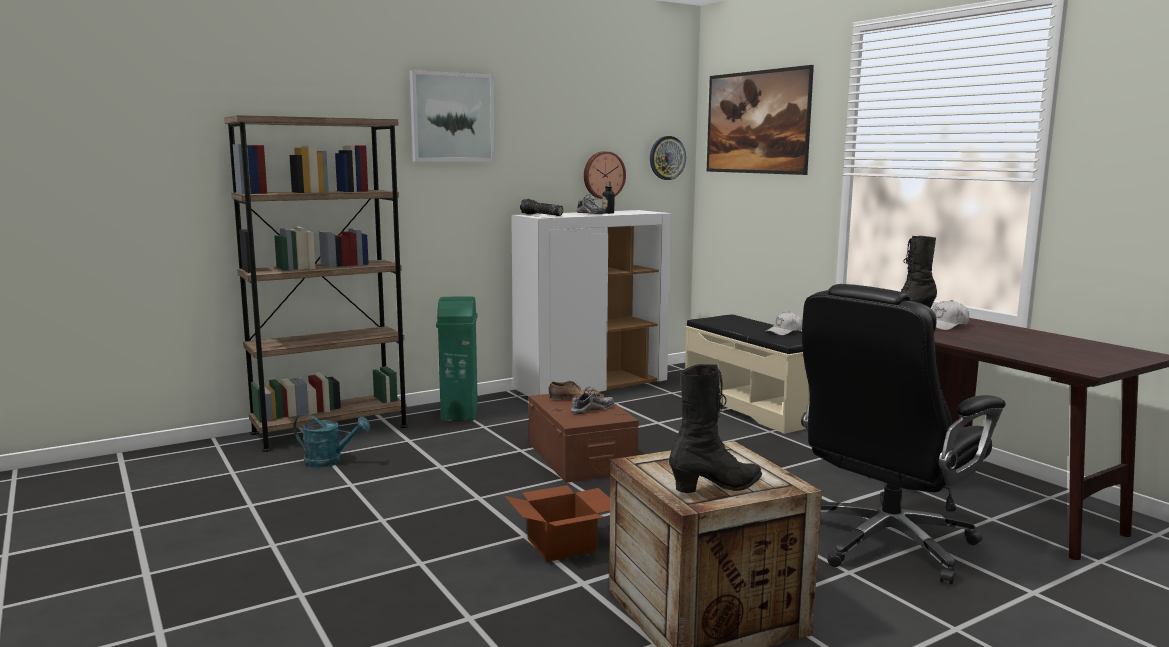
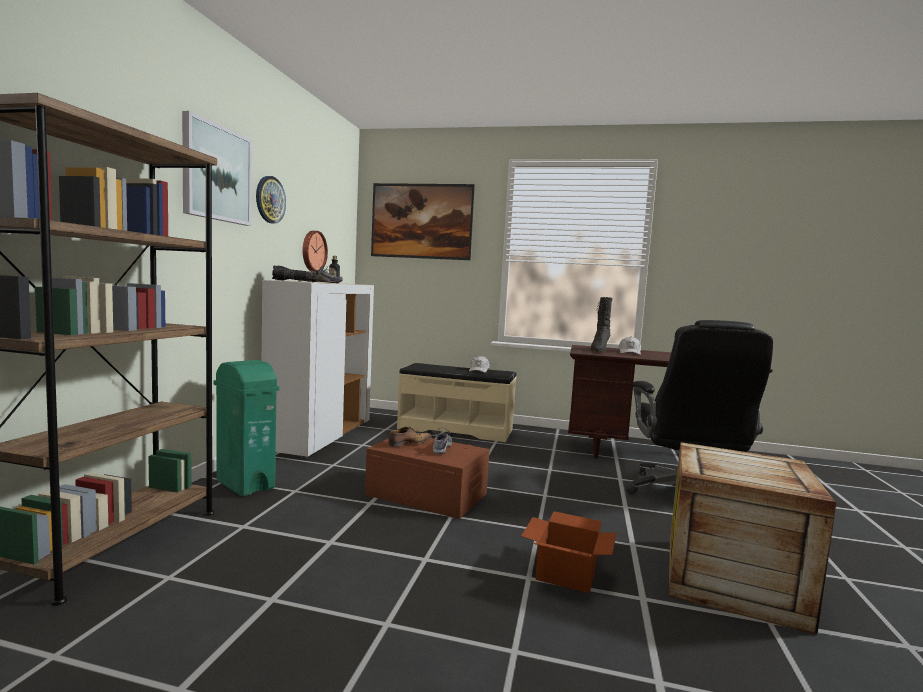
camera: 45 degrees left, 5 degrees down
(330, 461) = (190, 582): turquoise watering can -> none
(667, 158) = (344, 242): wall clock -> wall clock (270, 199)
(717, 487) = (779, 475): black boot -> none

